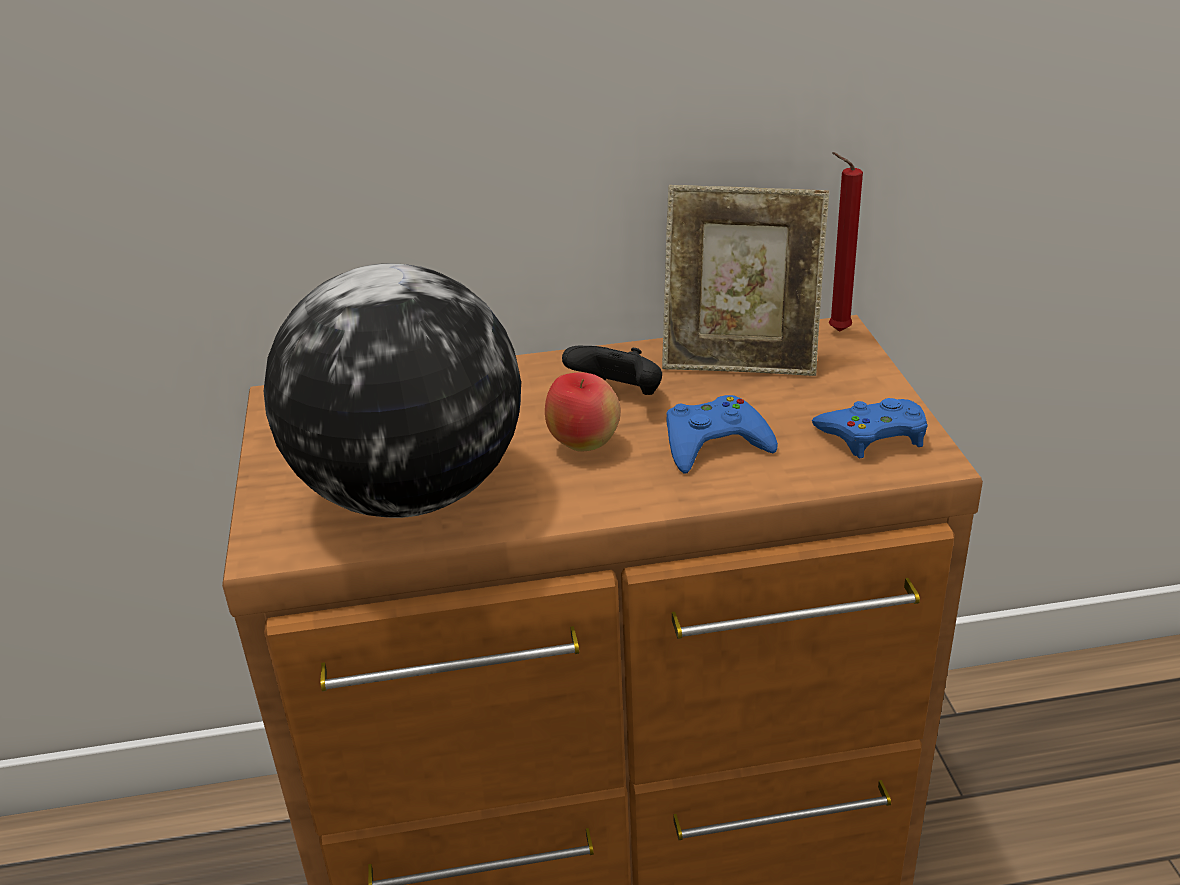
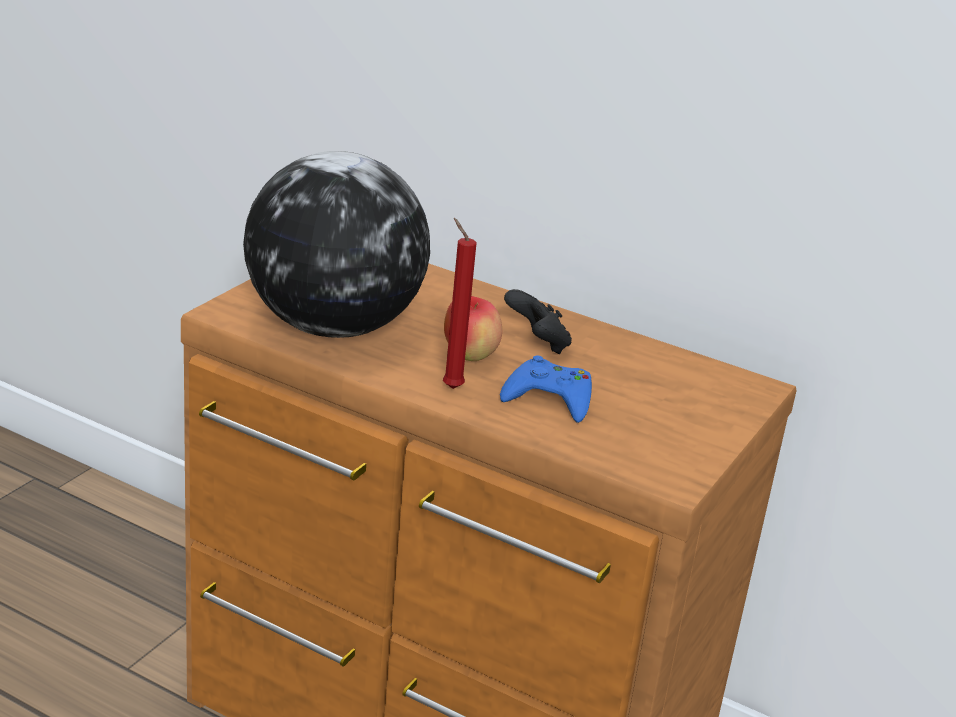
camera: 35 degrees right, 5 degrees down
(741, 359) = (657, 366): picture frame -> none
(835, 331) = (757, 386): red candle -> red candle (450, 387)
(873, 435) = (663, 450): blue game controller -> none

